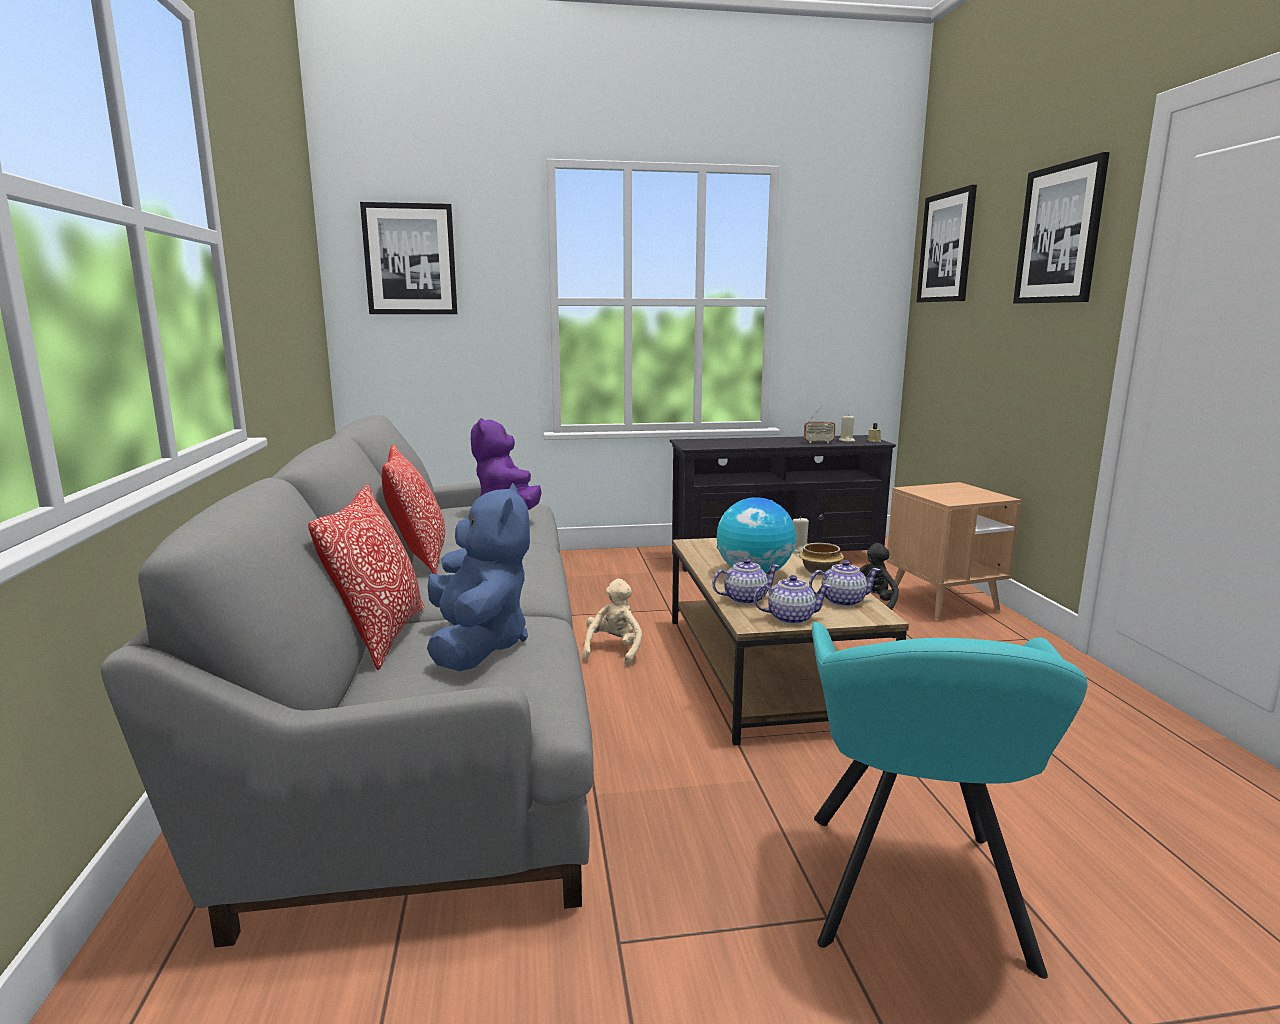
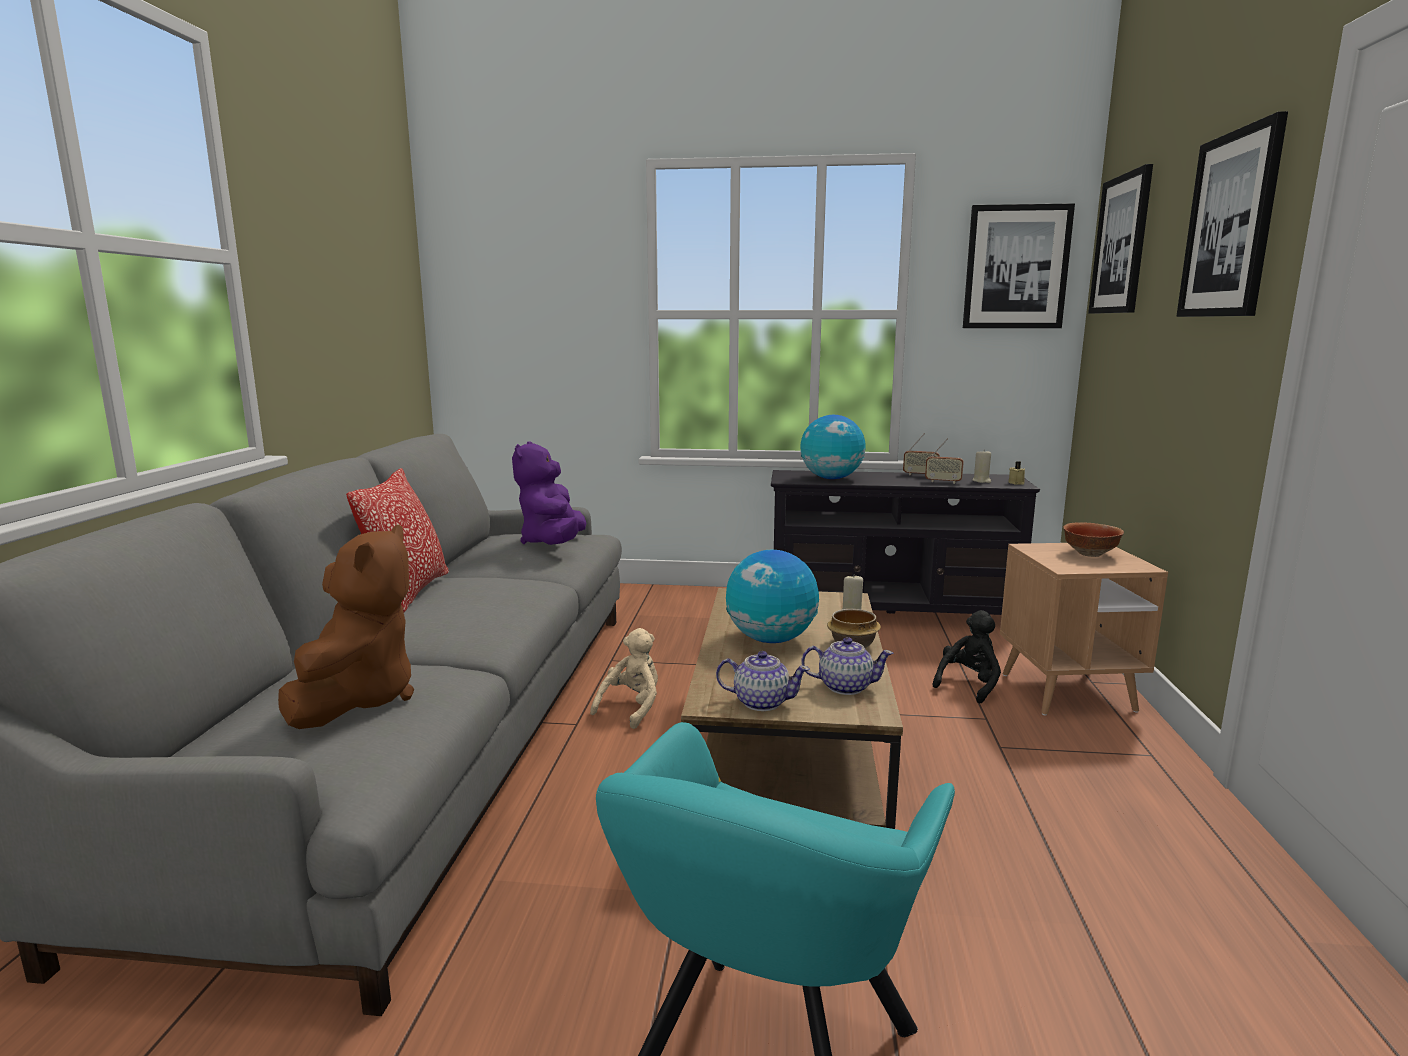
camera: 15 degrees right, 0 degrees up
(380, 636) = (288, 676): pillow -> none
(410, 259) = (506, 271): picture -> picture (1016, 267)
(477, 645) = (357, 699): blue plush toy -> brown plush toy
(727, 444) = (831, 478): none -> globe
(744, 599) = (730, 671): teapot -> none
(794, 438) = (920, 475): none -> radio
(958, 491) = (1091, 554): none -> bowl

